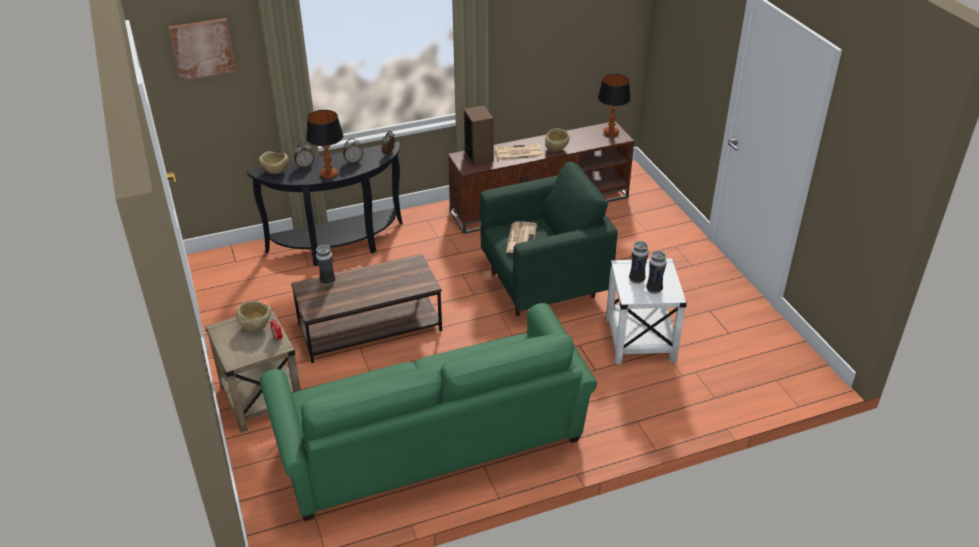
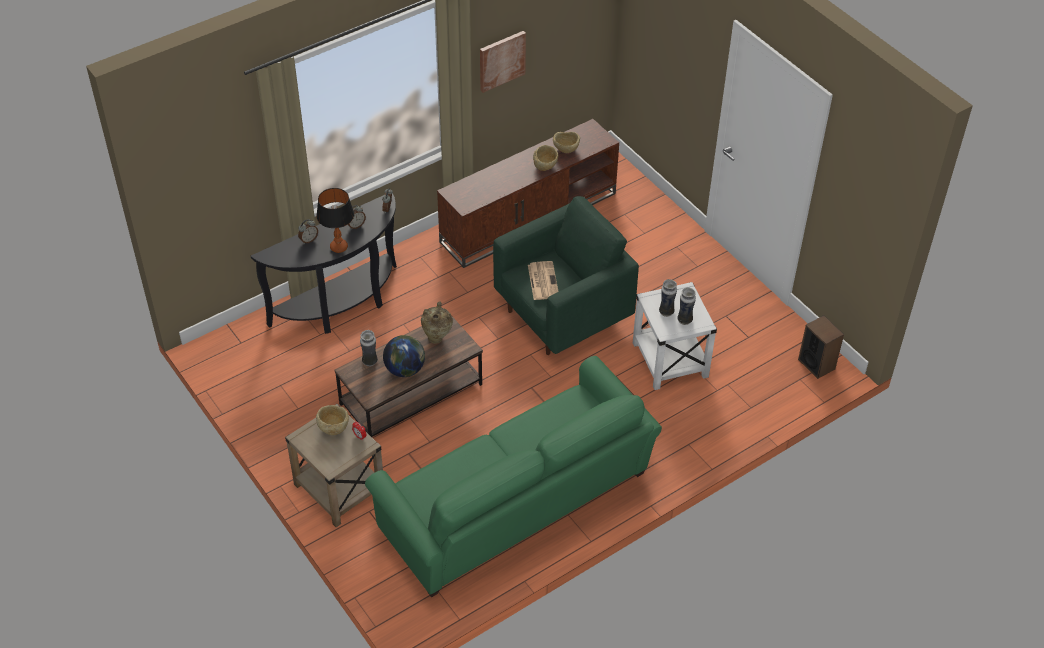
camera: 15 degrees left, 10 degrees up
(202, 48) = (204, 152): picture -> picture (501, 60)
(275, 172) = (282, 253): beige bowl -> beige bowl (566, 150)
(358, 293) = (405, 369): none -> globe
(401, 272) = (437, 337): none -> beige vase
(479, 156) = (470, 188): speaker -> speaker (816, 364)
(518, 153) = (508, 178): newspaper -> none
(611, 133) = (593, 135): table lamp -> none

